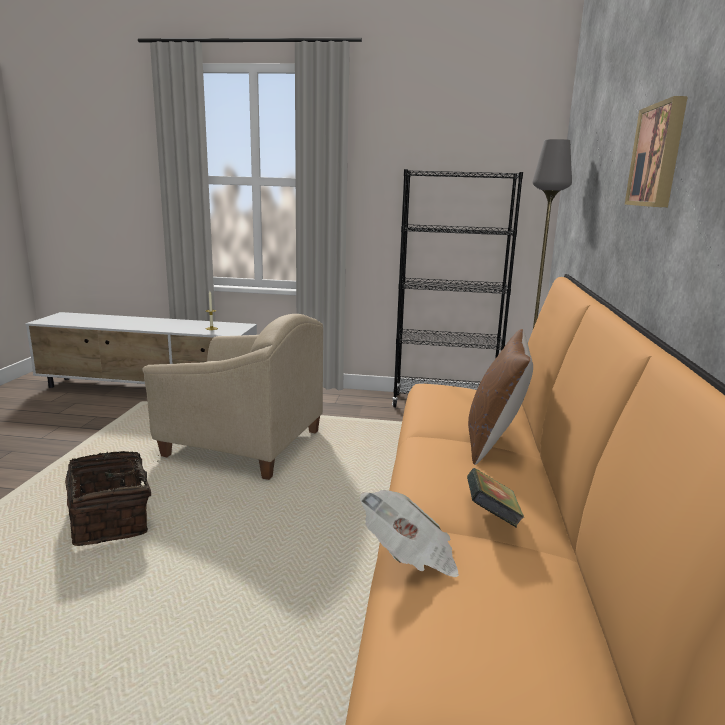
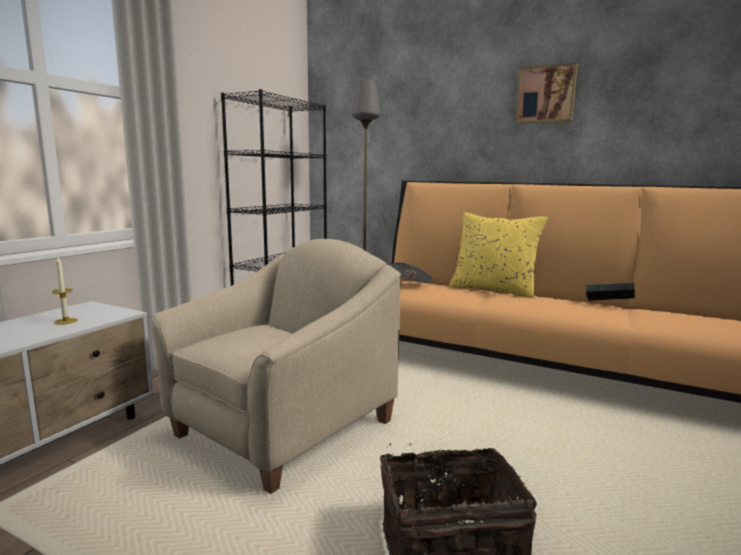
camera: 70 degrees left, 5 degrees down
(409, 556) = (674, 323): newspaper -> newspaper (411, 286)
(494, 441) = (494, 290): brown pillow -> yellow pillow

